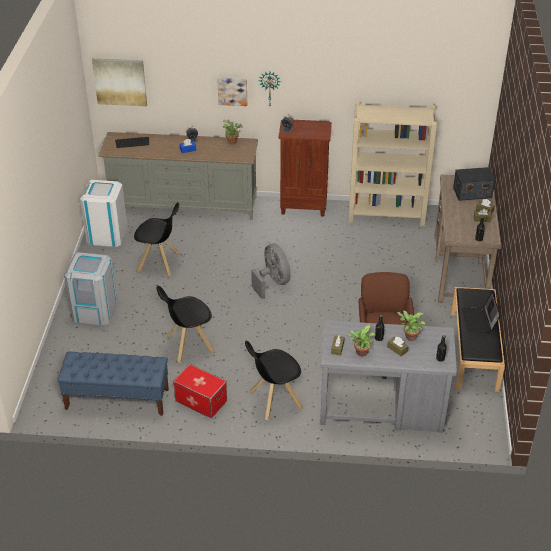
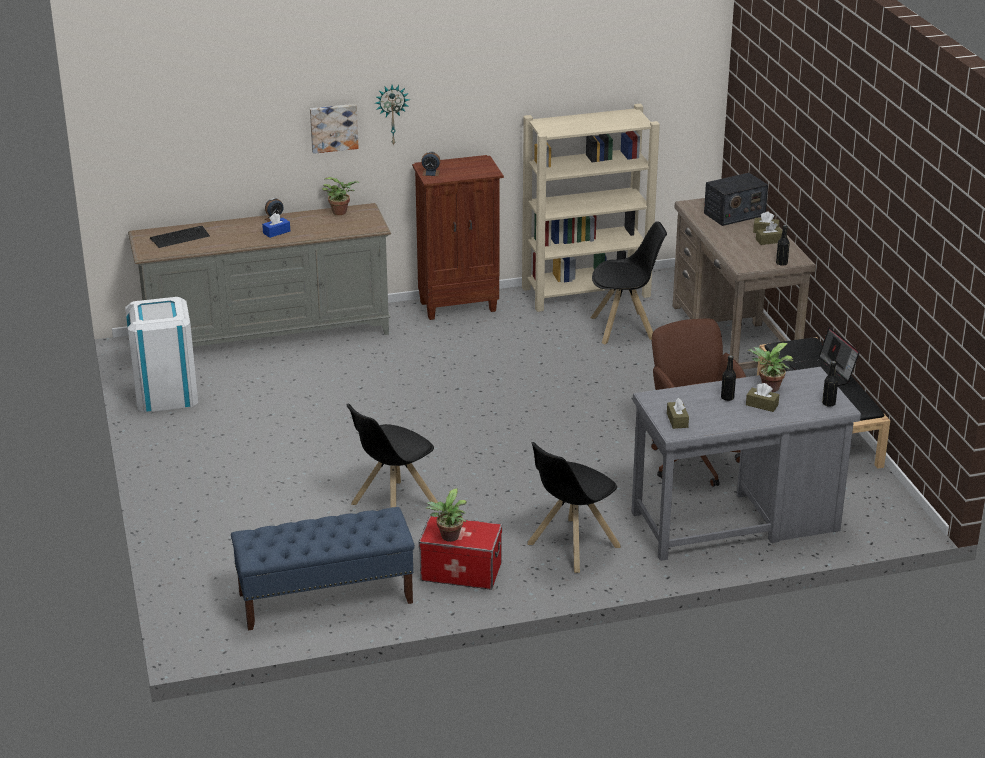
camera: 20 degrees left, 10 degrees down
(95, 311) = (212, 494): grey trash can -> none
(120, 81) = (149, 138): picture -> none
(159, 263) = (277, 413): black chair -> black chair (625, 328)
(272, 283) = (473, 405): grey fan -> none
(360, 353) = (714, 419): potted plant -> potted plant (448, 538)

